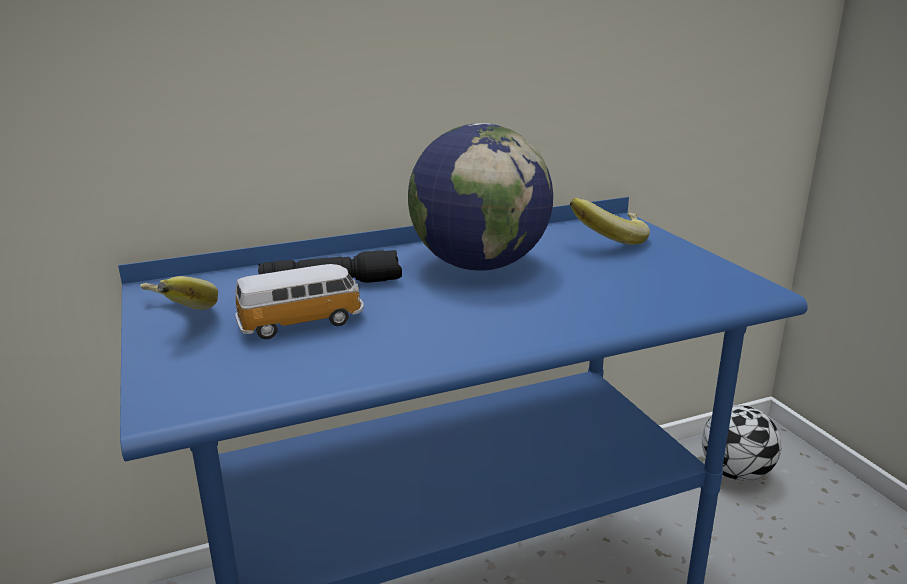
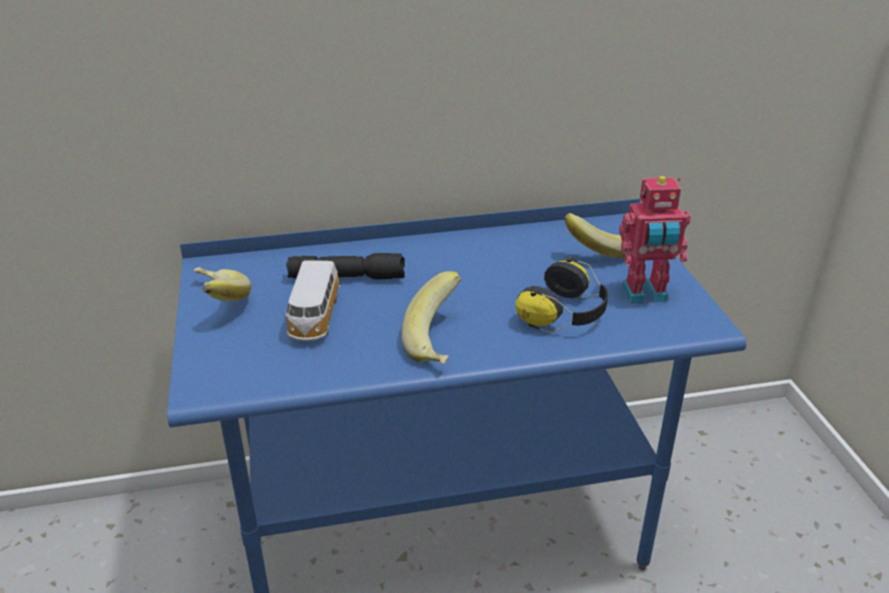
camera: 10 degrees right, 10 degrees up
(302, 323) = (314, 318): toy car -> toy car turned 105 degrees clockwise
(467, 331) = (440, 342): none -> banana
(479, 265) = (476, 268): globe -> none
(600, 295) = (565, 314): none -> headphones
(676, 272) = (645, 295): none -> toy robot
(735, 473) = (728, 451): football -> none

